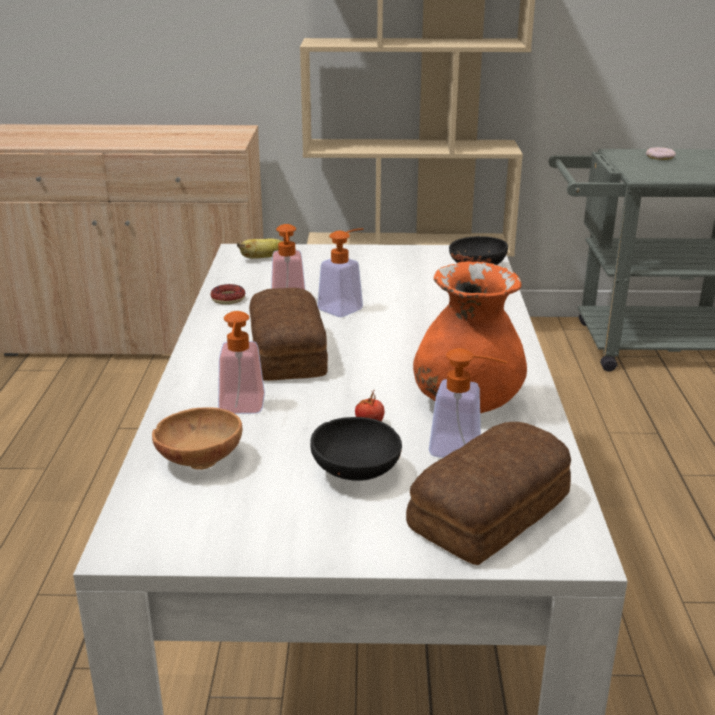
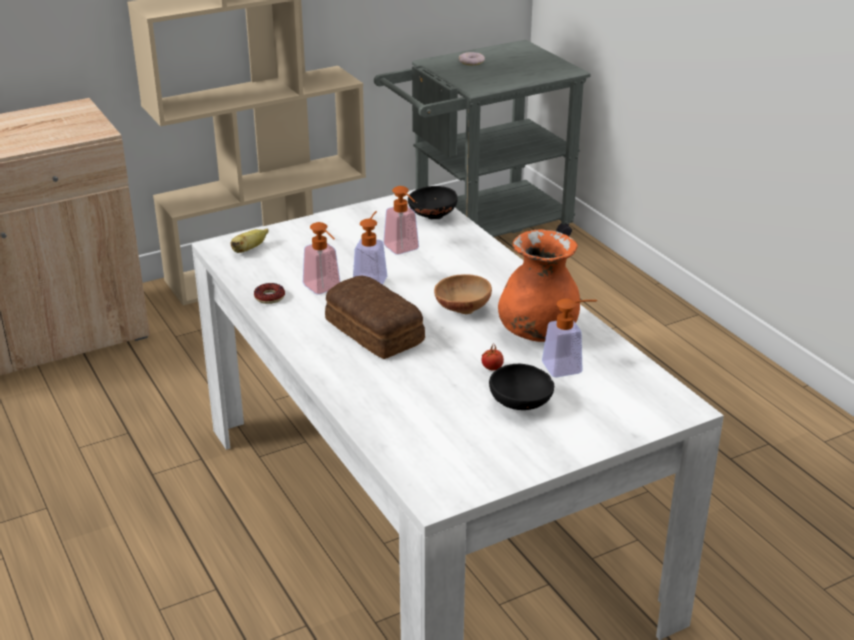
camera: 30 degrees left, 5 degrees up
(199, 459) = (411, 429): brown bowl -> brown bowl (461, 308)
(241, 409) = (395, 386): soap dispenser -> soap dispenser (404, 250)
(494, 512) = (623, 401): bread -> none

